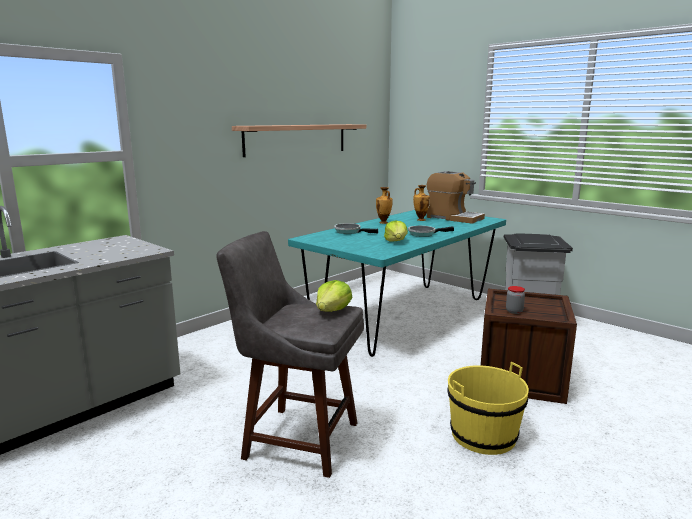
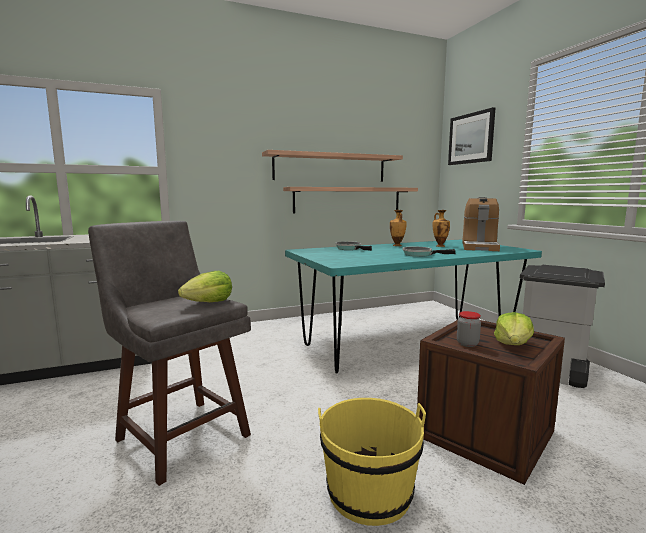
camera: 25 degrees right, 5 degrees down
(313, 173) = (348, 200): none -> shelf
(396, 241) = (378, 257): lettuce -> lettuce (513, 344)
(426, 107) = (471, 138): none -> picture
(453, 218) = (479, 247): coffee machine -> coffee machine turned 45 degrees clockwise

